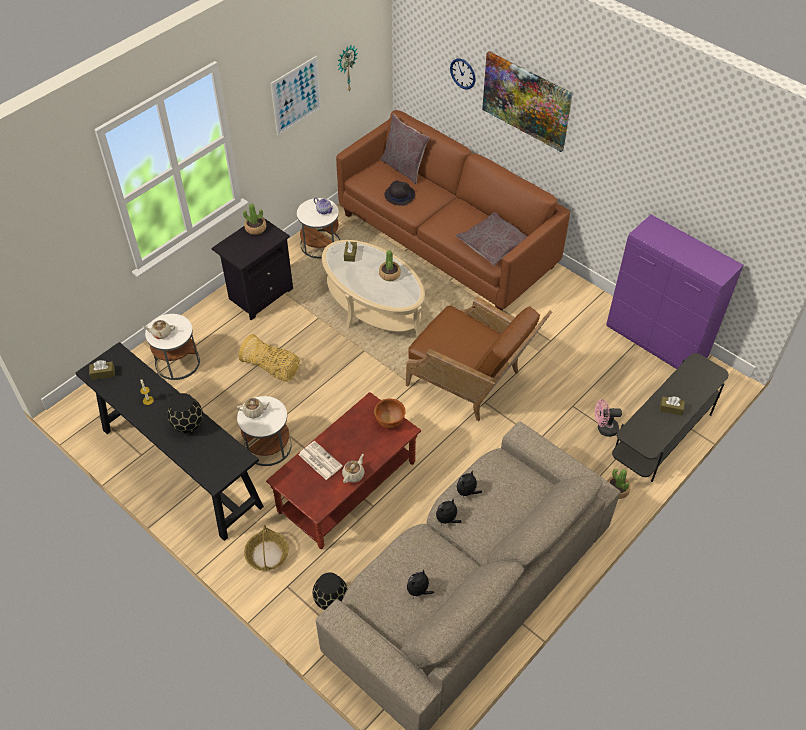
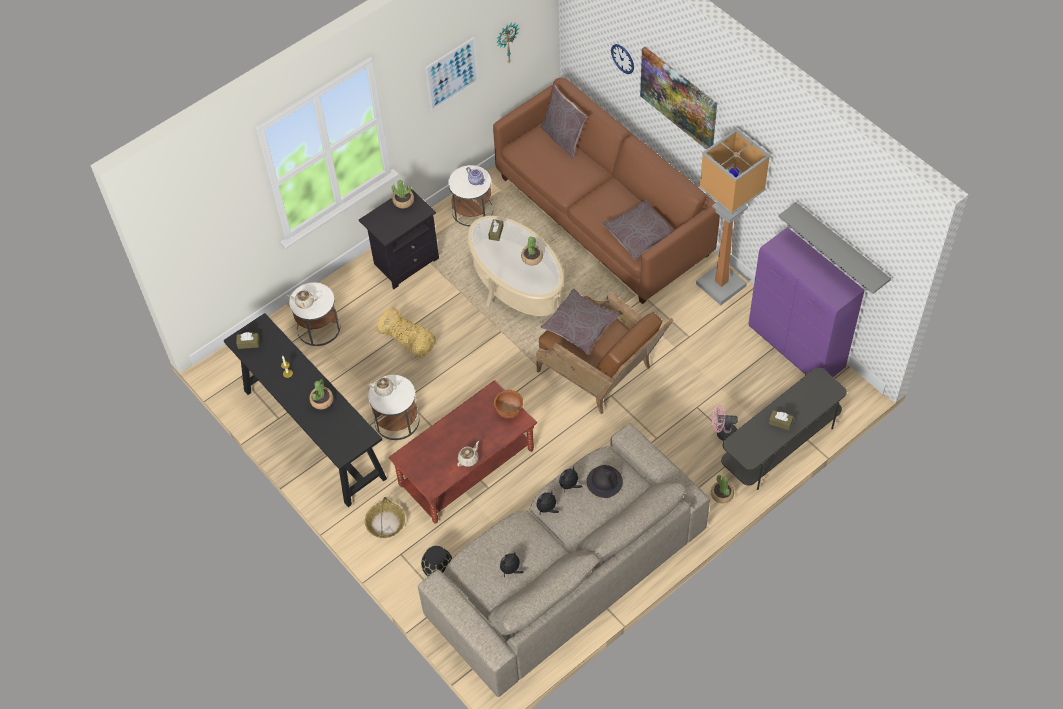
camera: 10 degrees right, 5 degrees up
(188, 425) = (322, 400): black vase -> potted plant
(319, 460) = (439, 442): newspaper -> none
(399, 195) = (554, 170): black hat -> black hat (604, 481)
(449, 332) = (580, 326): none -> grey pillow
(572, 292) = (722, 285): none -> floor lamp
(715, 224) = (840, 248): none -> grey shelf

